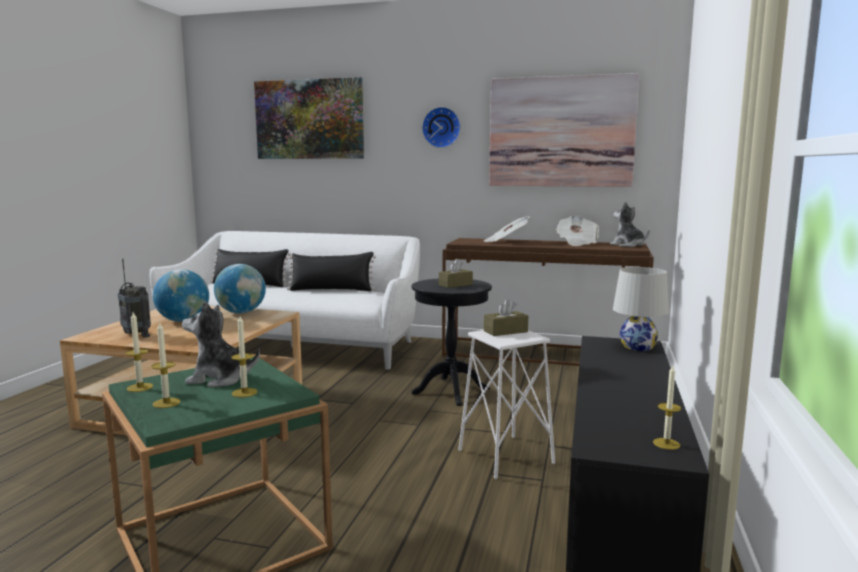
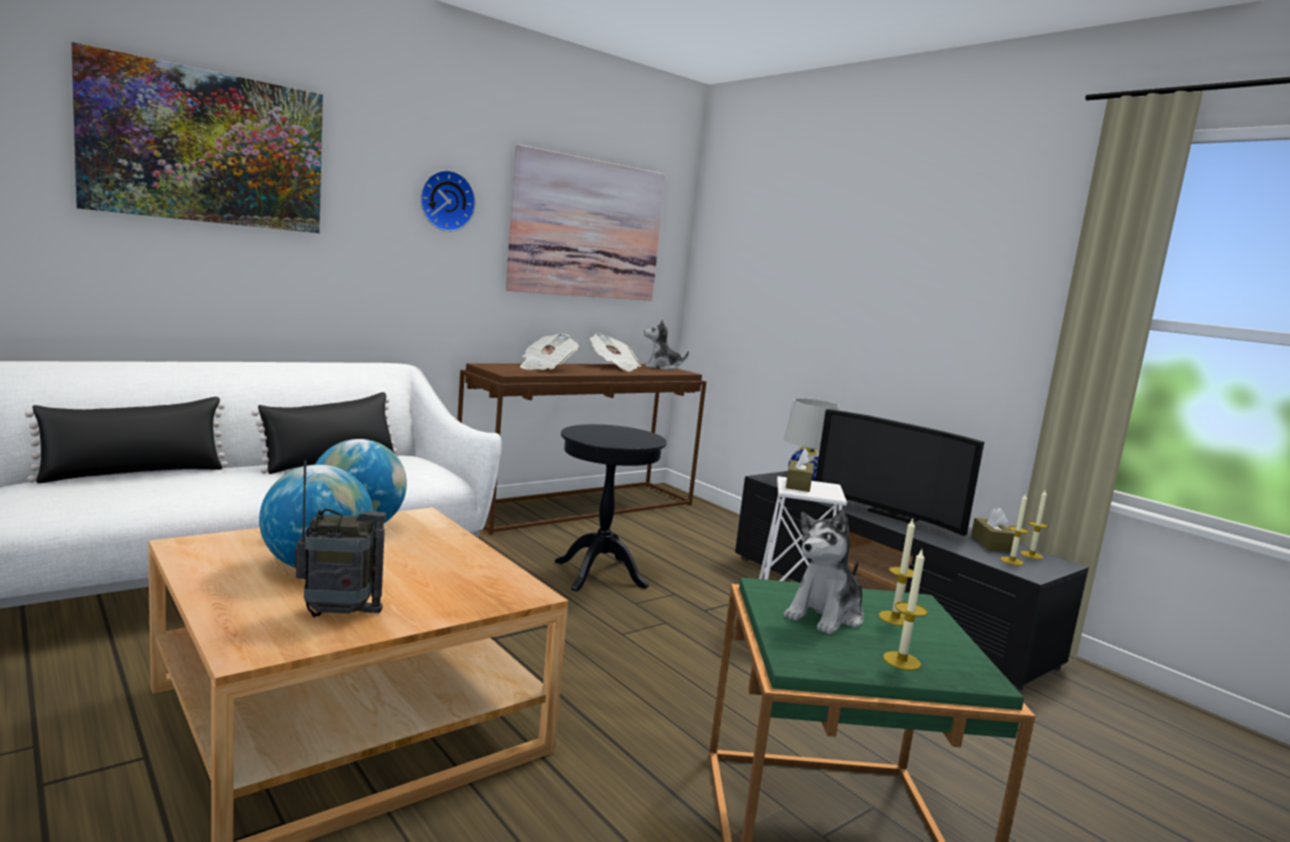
camera: 55 degrees left, 0 degrees up
(140, 387) = (816, 660): candle -> candle (1012, 561)
(455, 285) = (619, 435): brown tissue box -> brown tissue box (990, 543)
(628, 383) = (893, 514): none -> television

